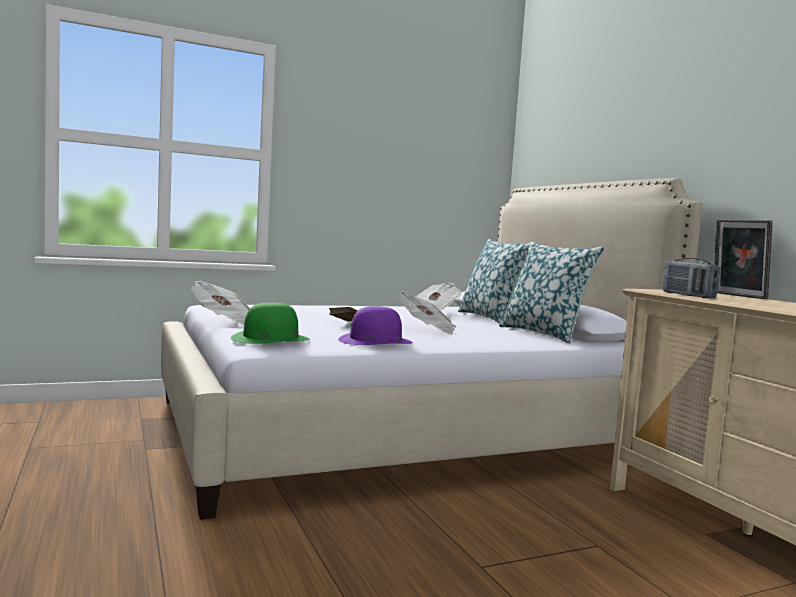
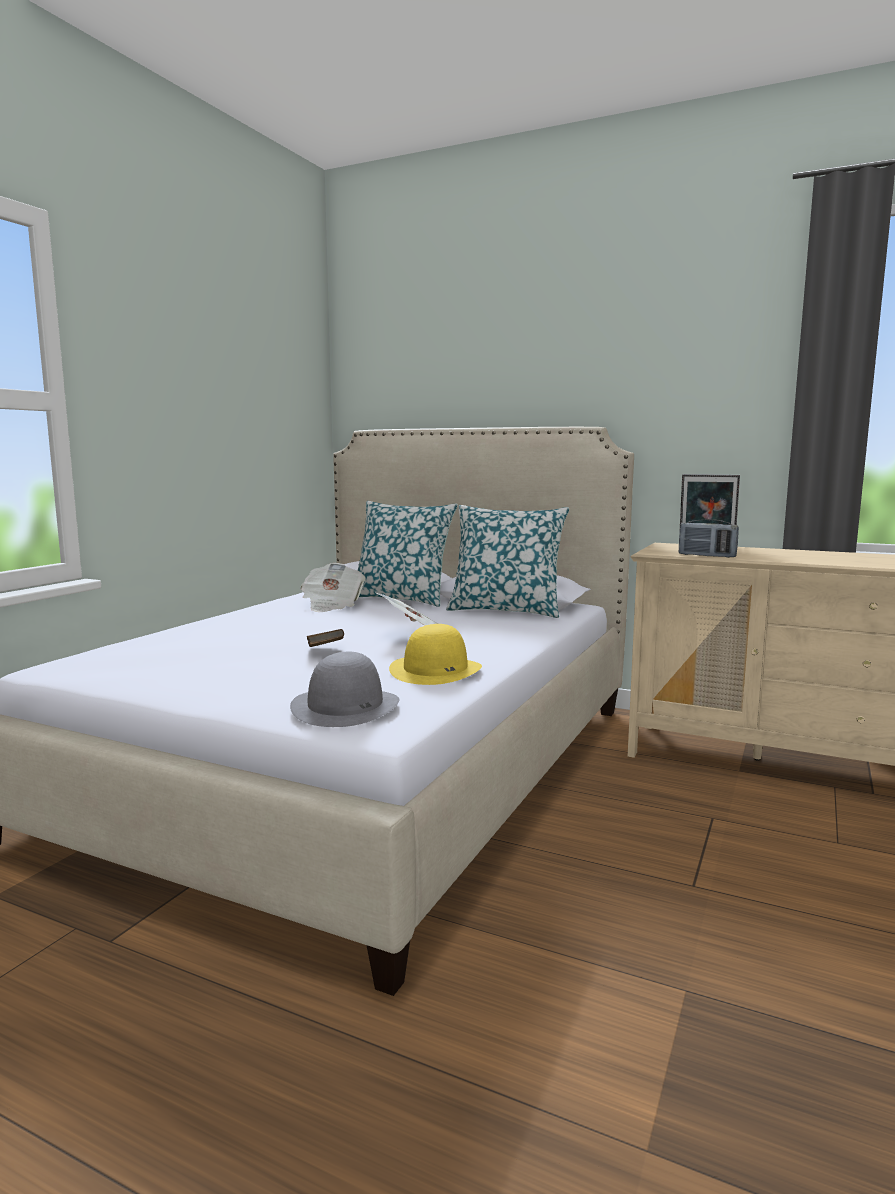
camera: 40 degrees left, 5 degrees up
(224, 321) = (183, 694): newspaper -> none
(270, 339) = (345, 706): green hat -> grey hat
(375, 341) = (435, 670): purple hat -> yellow hat

